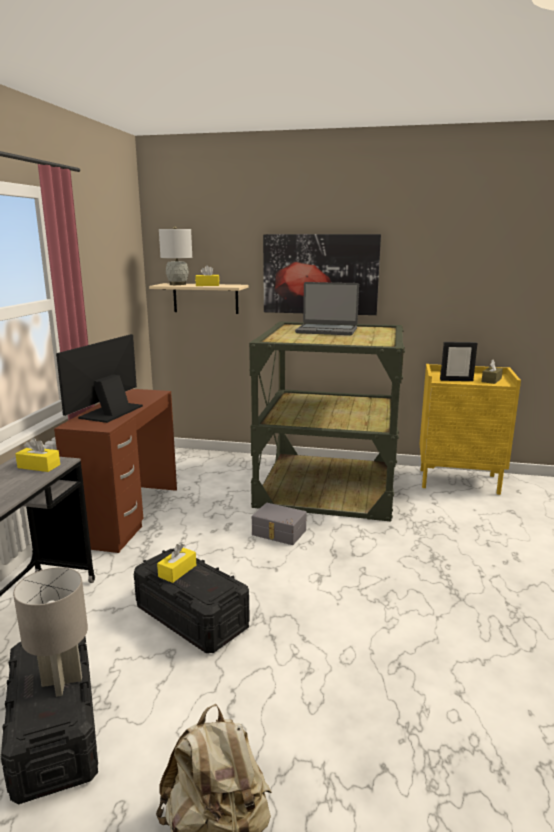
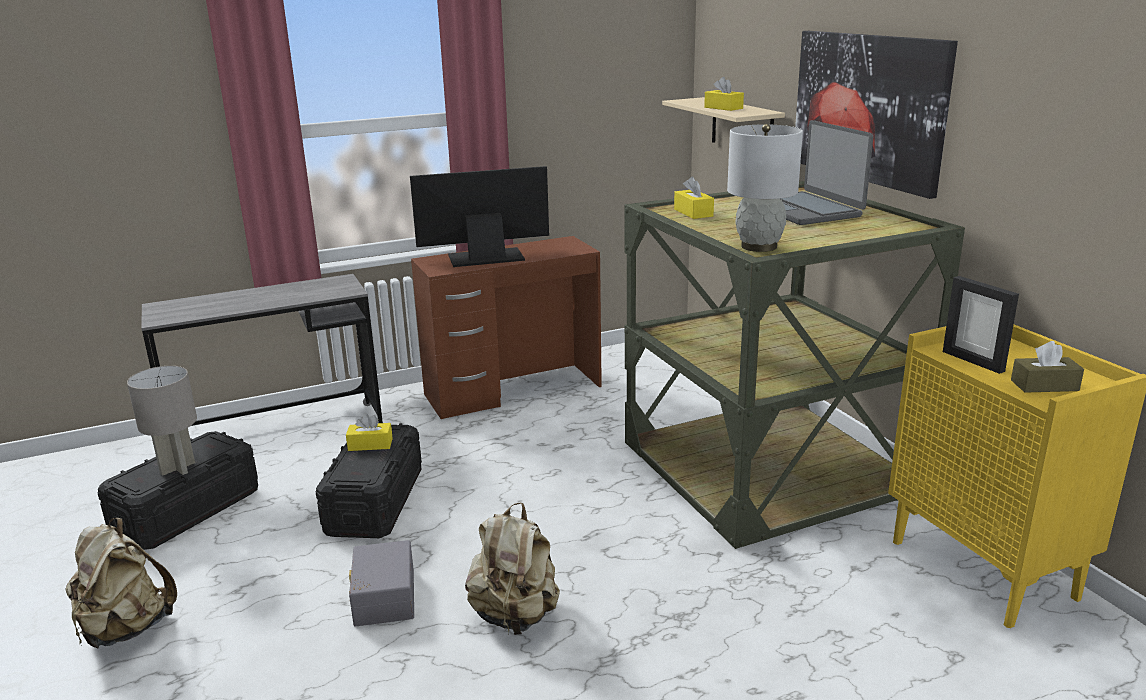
camera: 55 degrees right, 5 degrees up
(39, 466) = (331, 289): yellow tissue box -> yellow tissue box (693, 213)
(177, 284) = (703, 101): white table lamp -> white table lamp (758, 246)
(278, 533) = (589, 482): grey storage box -> grey storage box (382, 597)
(389, 606) = (515, 616): none -> beige backpack

